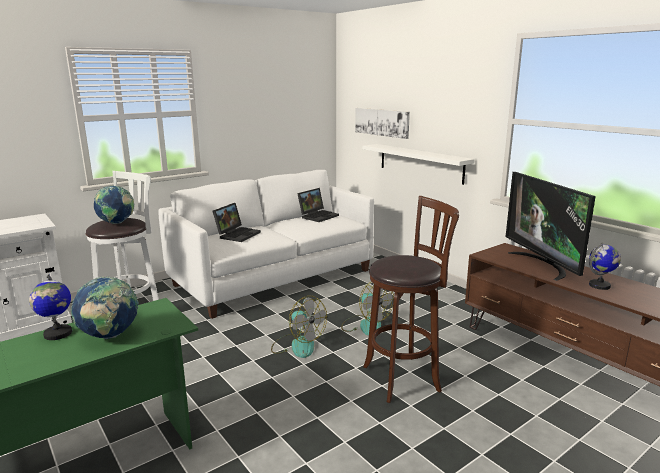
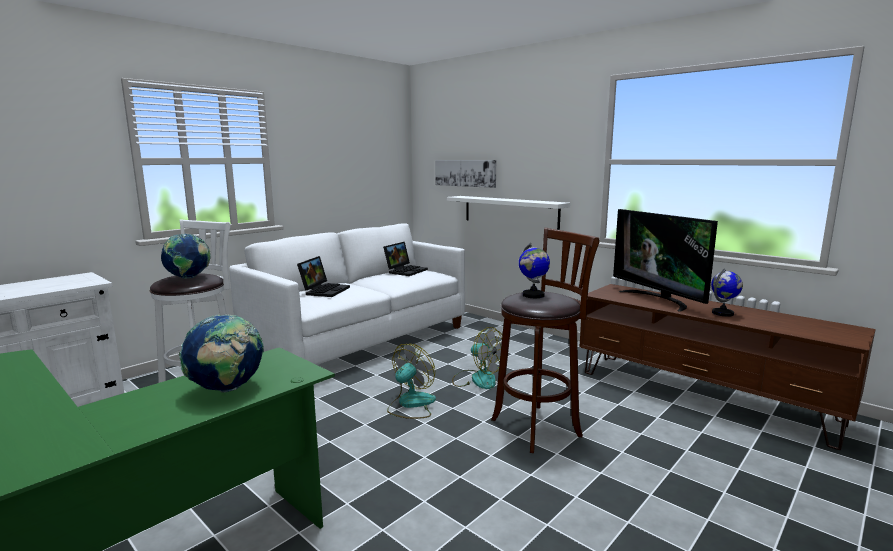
camera: 10 degrees left, 5 degrees down
(57, 334) = (155, 392): globe -> globe (533, 295)
(297, 345) = (411, 404): fan -> fan turned 90 degrees counterclockwise

